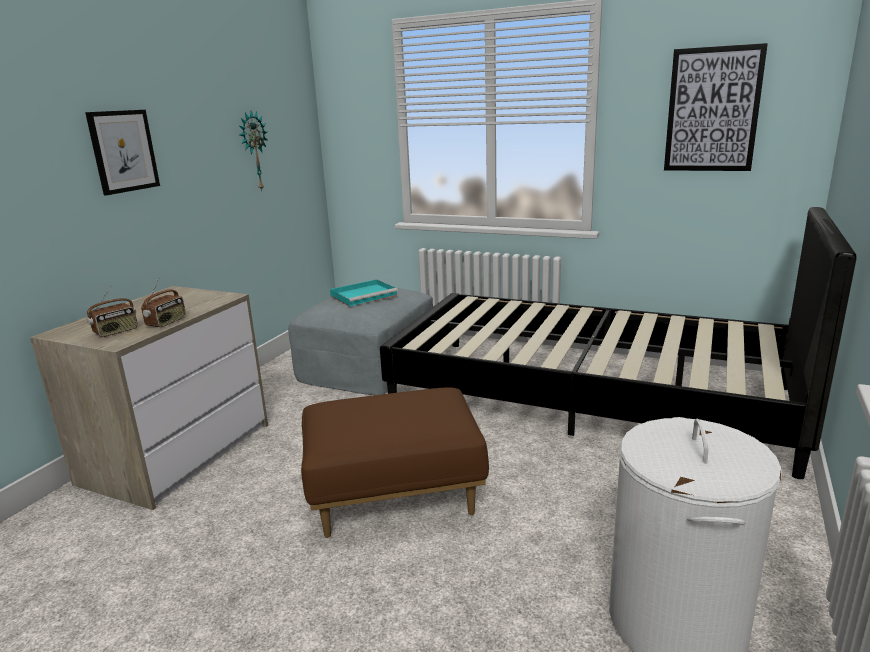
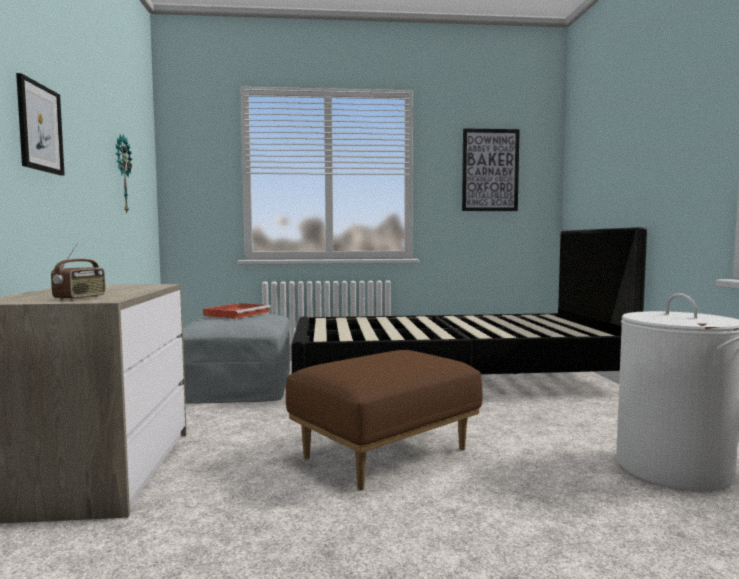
camera: 30 degrees left, 15 degrees down
(167, 322) = (132, 293): radio -> none
(364, 295) = (237, 313): turquoise tray -> red tray

